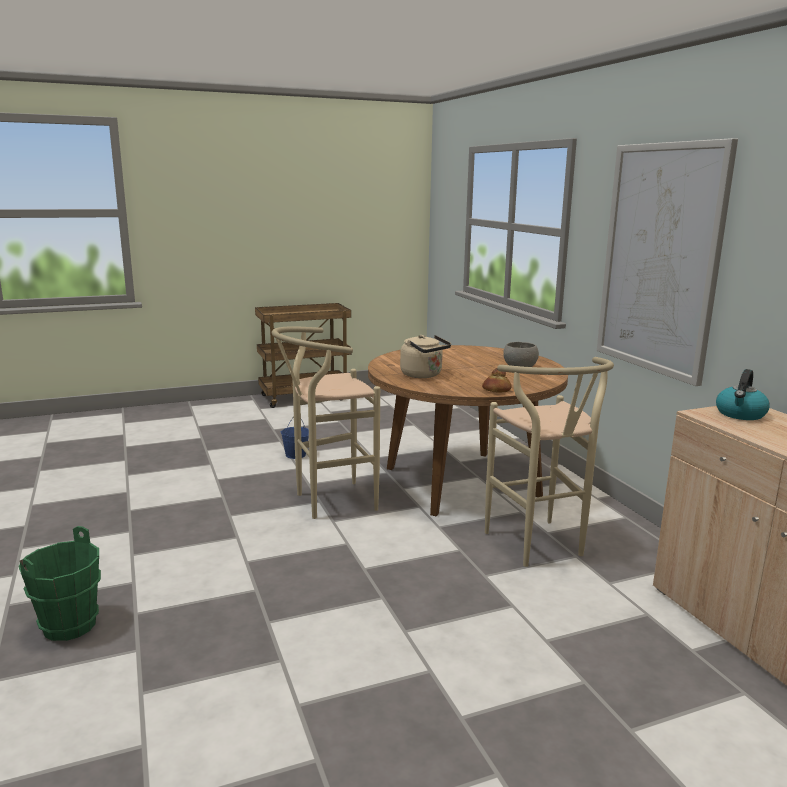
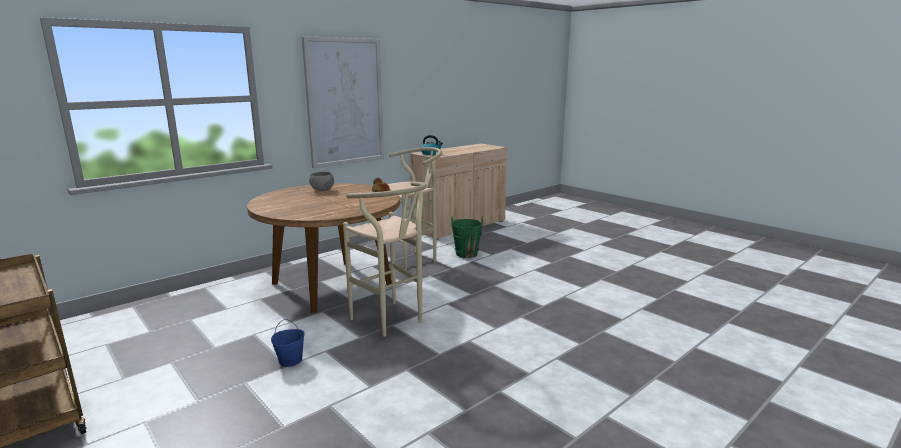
camera: 110 degrees left, 0 degrees up
(70, 625) = (615, 359): green bucket -> green bucket (466, 254)
(423, 375) = (355, 205): beige kettle -> none

